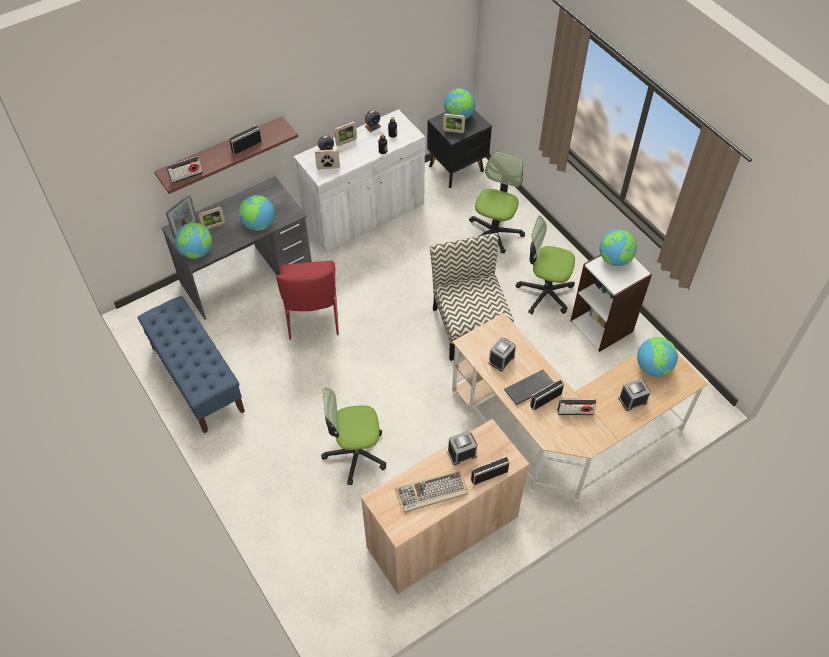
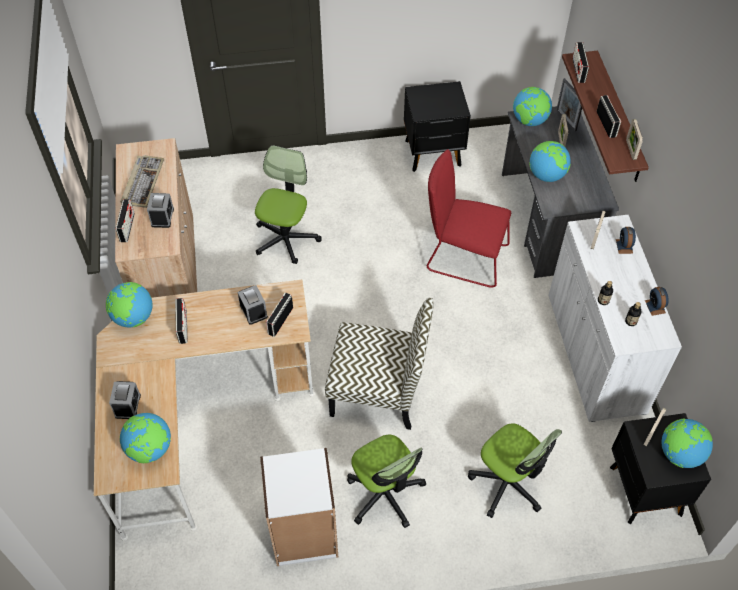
camera: 115 degrees right, 0 degrees up
(197, 378) = (434, 154): blue bench -> black nightstand
(346, 142) = (634, 270): picture frame -> picture frame (630, 150)
(529, 389) = (204, 319): keyboard -> none
(545, 293) = (385, 494): office chair -> office chair turned 105 degrees clockwise
(575, 412) = (152, 346): radio -> radio (280, 320)
(615, 260) = (312, 486): globe -> globe (133, 318)

